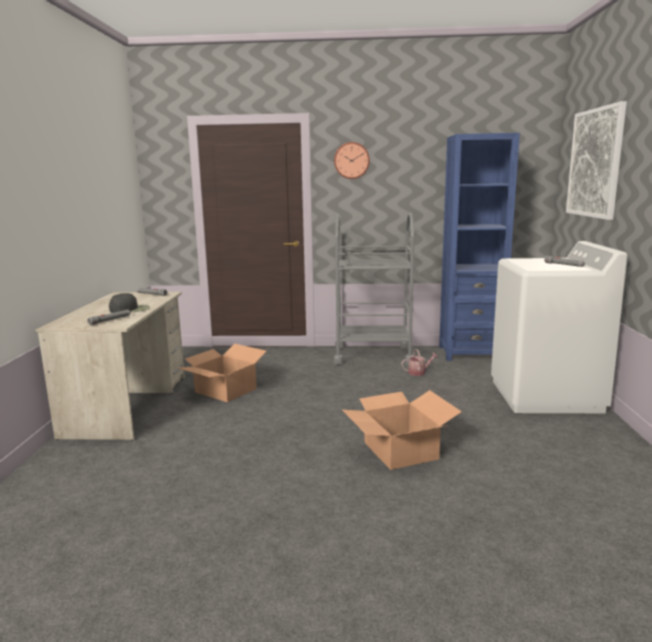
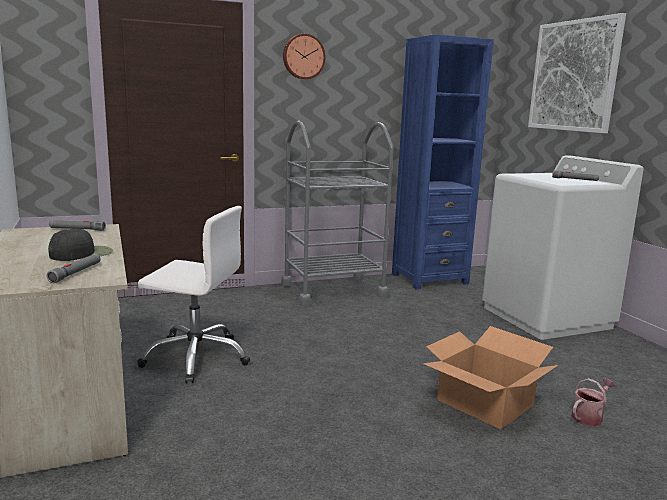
camera: 25 degrees left, 0 degrees up
(225, 390) = (196, 357): cardboard box -> white office chair
(419, 372) = (403, 306): watering can -> watering can (589, 416)

